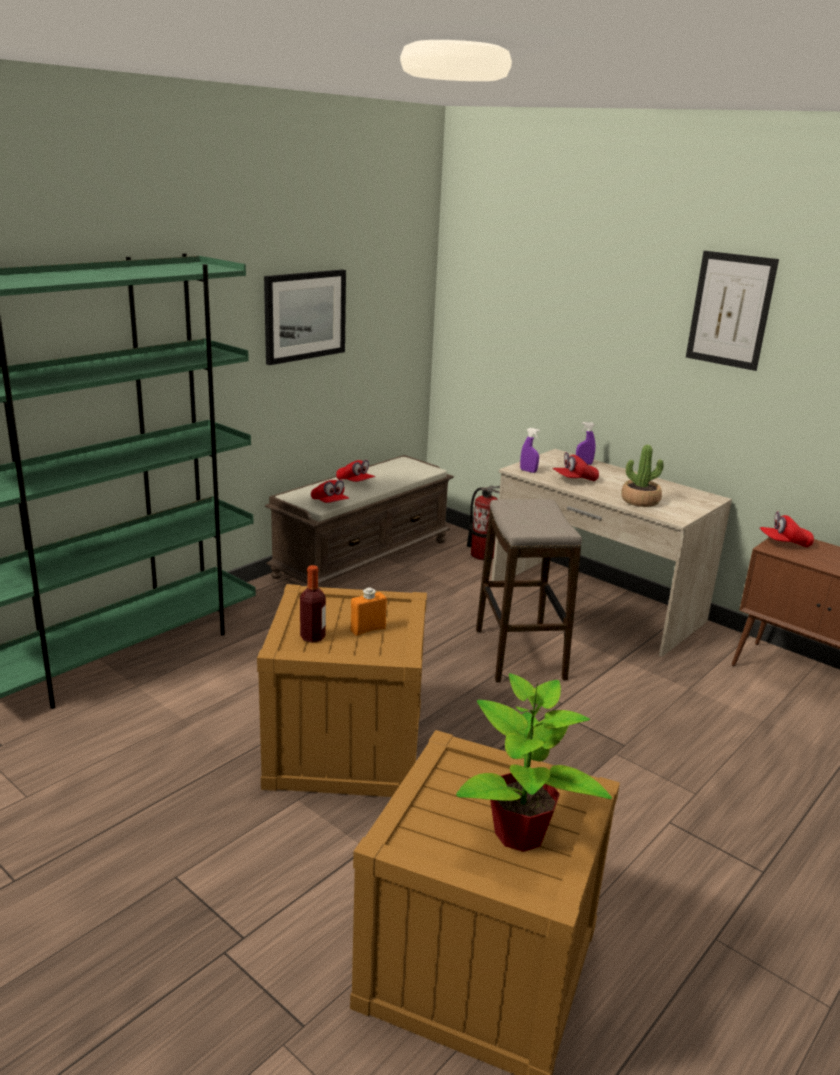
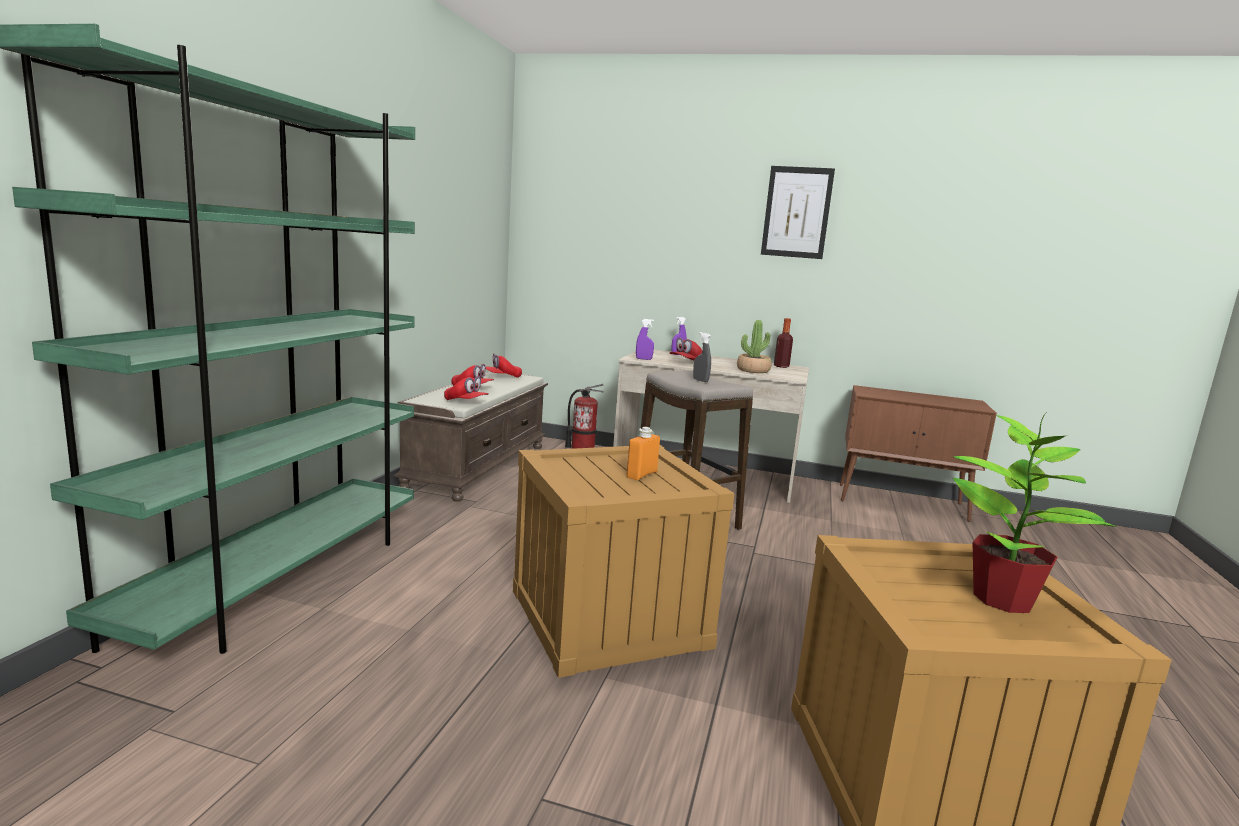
camera: 25 degrees left, 10 degrees down
(304, 315) = (424, 216): picture -> none
(312, 637) = (598, 486): bottle -> bottle (781, 366)
(534, 518) = (700, 380): none -> grey spray bottle
(784, 543) = (869, 391): red cap -> red cap (502, 377)

